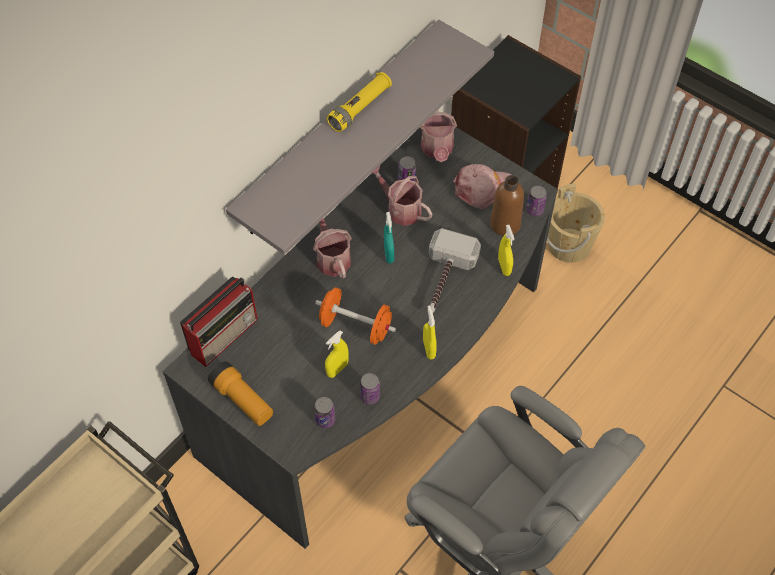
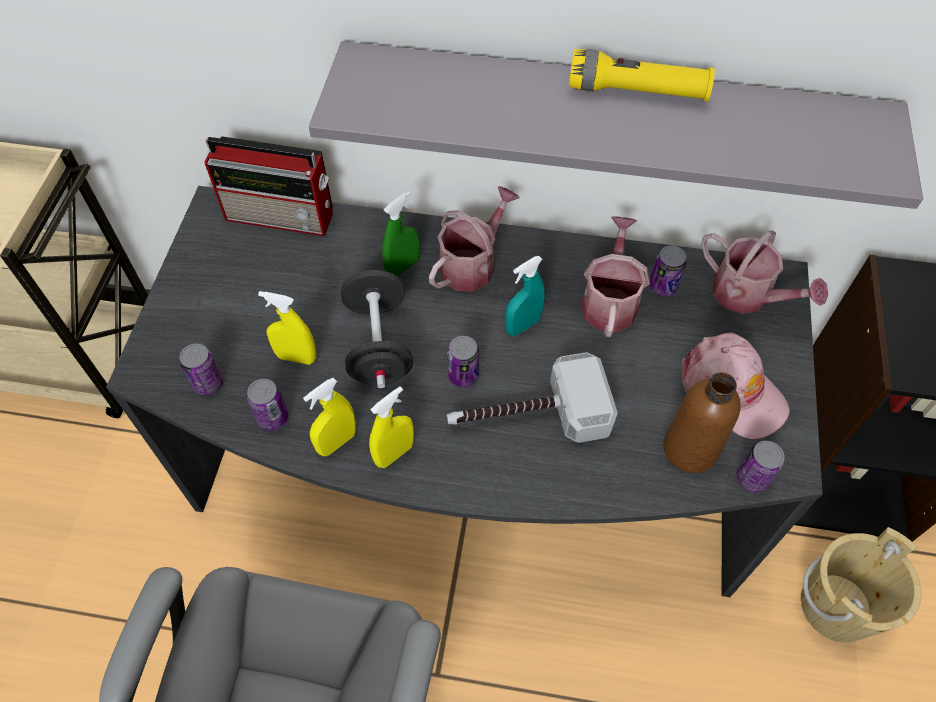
camera: 60 degrees right, 0 degrees up
(242, 400) = (195, 280): flashlight -> none
(310, 291) = (402, 267): none -> green spray bottle
(355, 326) = (378, 344): orange dumbbell -> black dumbbell
(402, 296) = (463, 375): none -> can
(437, 150) = (748, 296): watering can -> watering can turned 105 degrees counterclockwise
(504, 267) = (610, 486): yellow spray bottle -> yellow spray bottle (337, 442)

